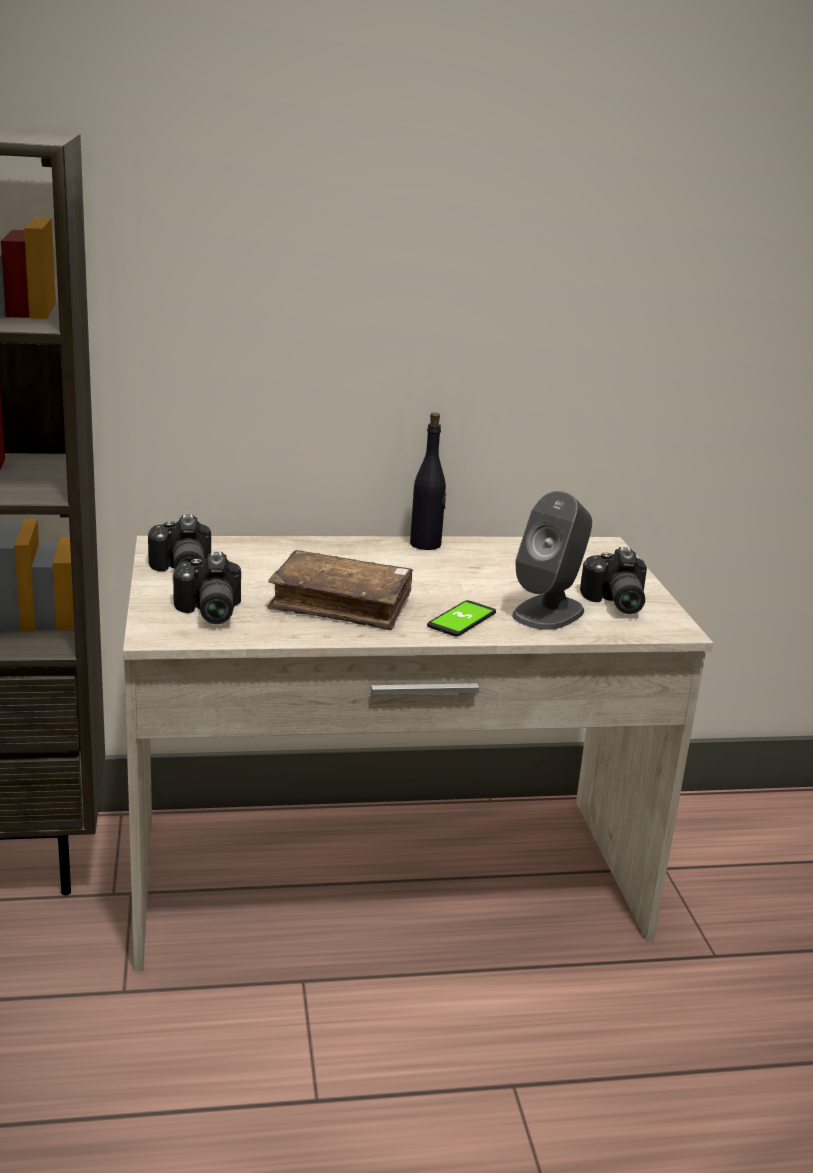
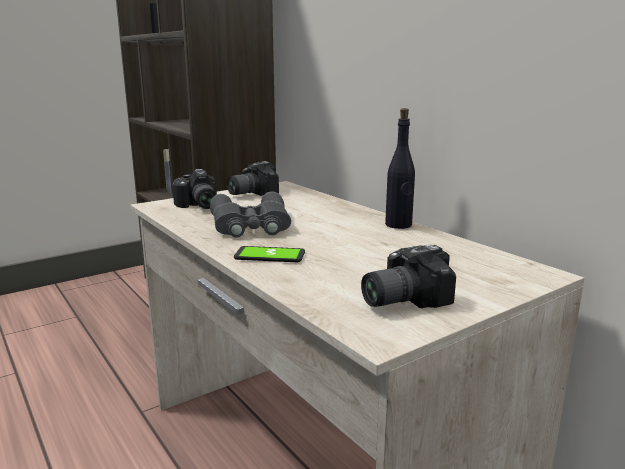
camera: 65 degrees right, 5 degrees down
(207, 612) = (197, 206): camera -> camera turned 75 degrees counterclockwise
(341, 604) = (250, 225): brown book -> grey binoculars
(549, 612) = (331, 278): grey speaker -> none

